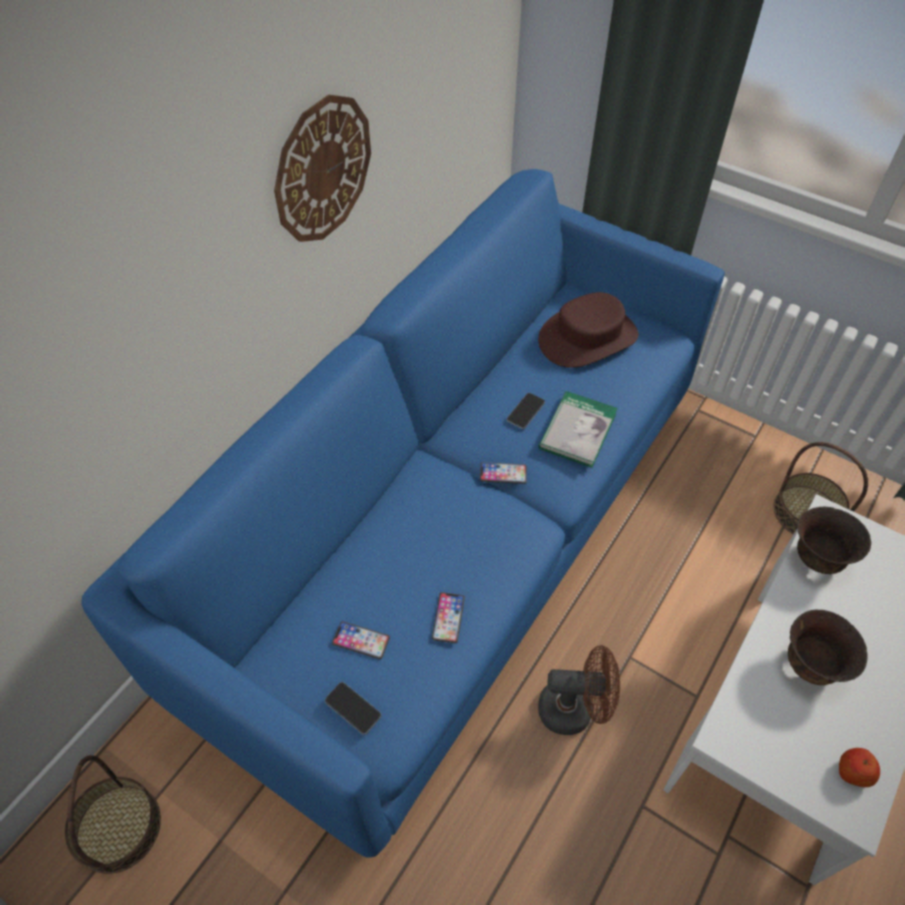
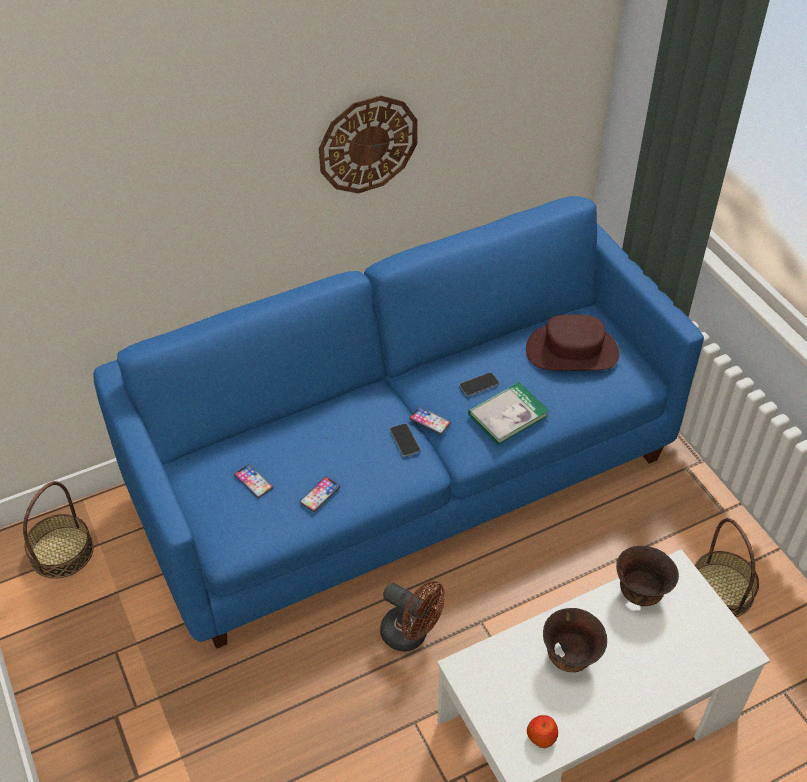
camera: 30 degrees right, 5 degrees down
(353, 708) = (220, 518): phone -> phone (405, 441)

